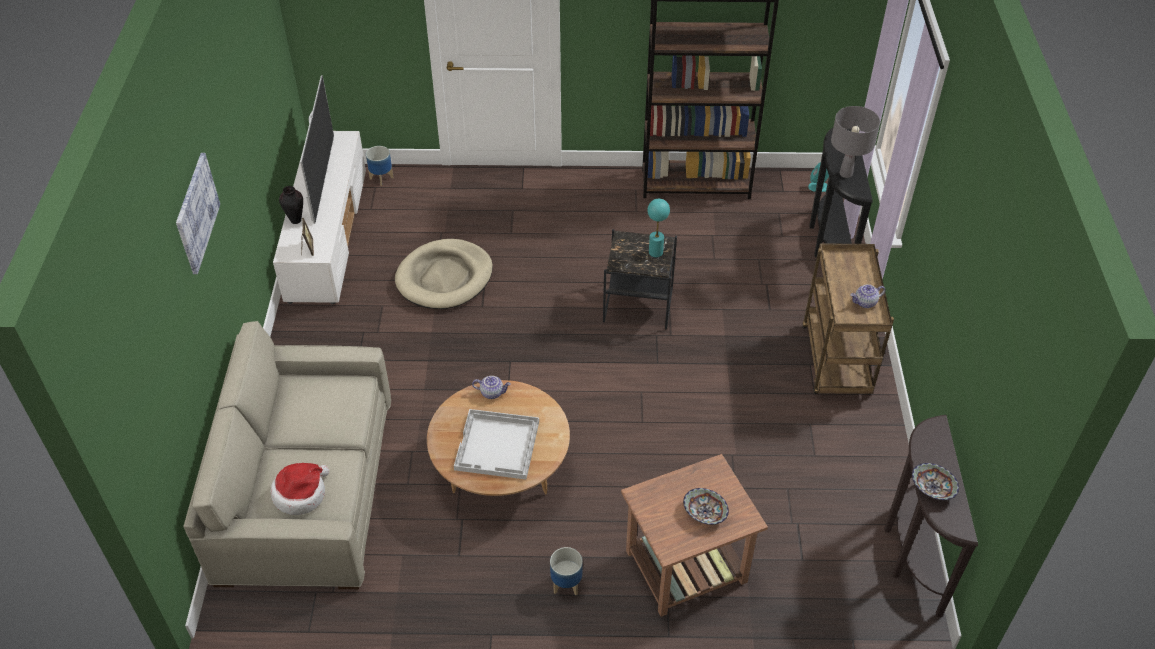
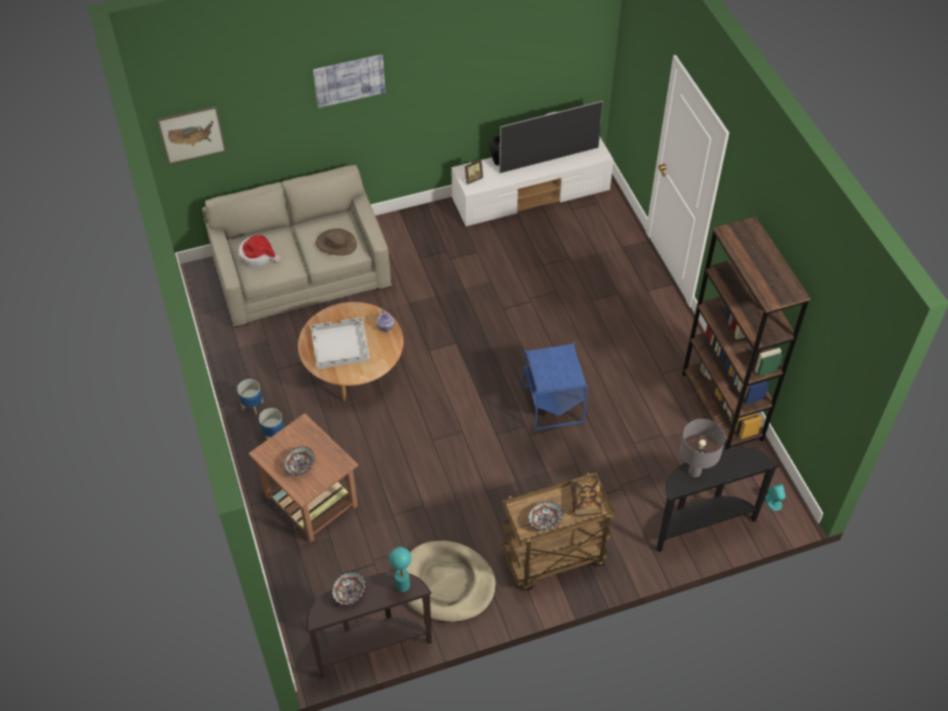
camera: 70 degrees right, 5 degrees up
(143, 426) = (192, 135): none -> picture
(333, 402) = (336, 244): none -> brown hat
(381, 178) = (609, 202): planter -> planter (252, 406)
(445, 278) = (522, 277): beige dog bed -> beige dog bed (447, 584)
(638, 305) = (552, 405): black side table -> blue side table
(655, 252) = (561, 376): turquoise table lamp -> turquoise table lamp (402, 585)
(850, 265) = (586, 502): none -> book
(865, 303) = (545, 521): teapot -> bowl

